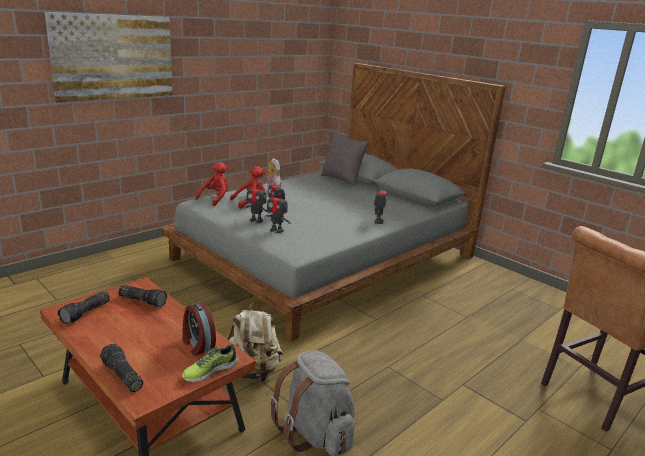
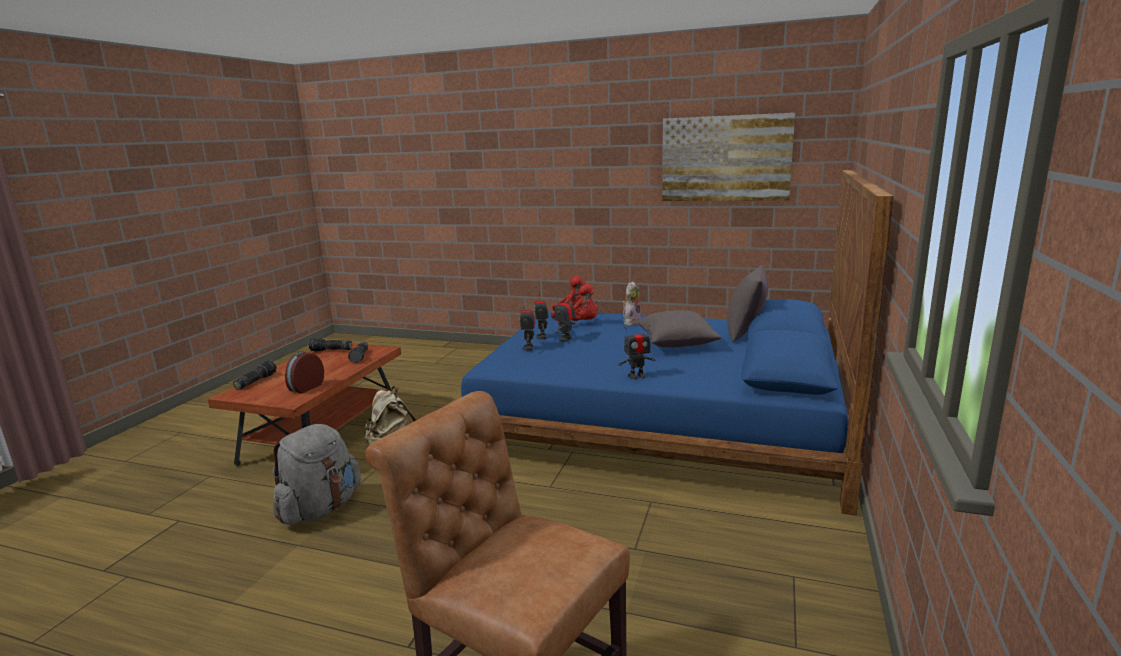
camera: 65 degrees right, 5 degrees down
(114, 57) = (537, 167): picture -> picture (725, 158)
(209, 370) = (271, 400): shoe -> none
(326, 257) = (657, 421): grey bed -> blue bed
(335, 196) = (676, 343): none -> grey pillow

